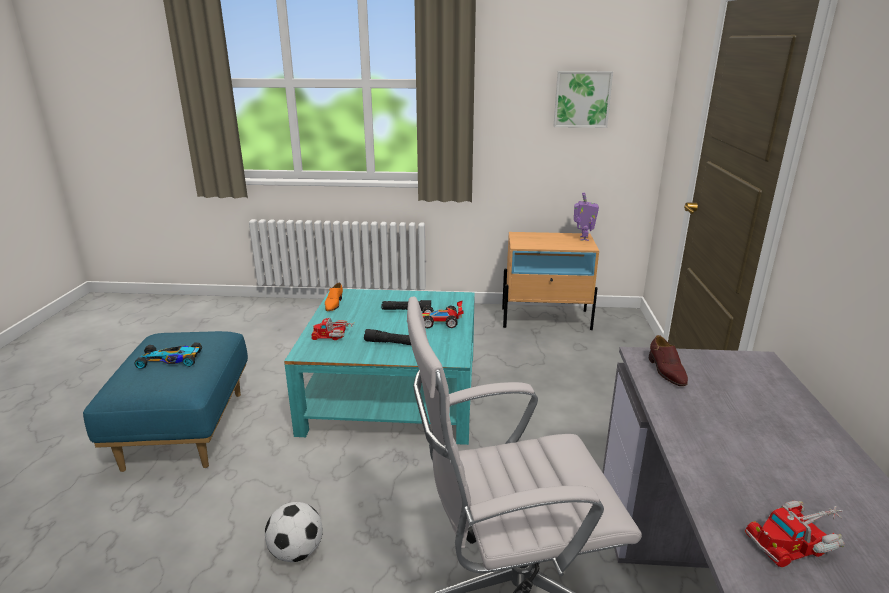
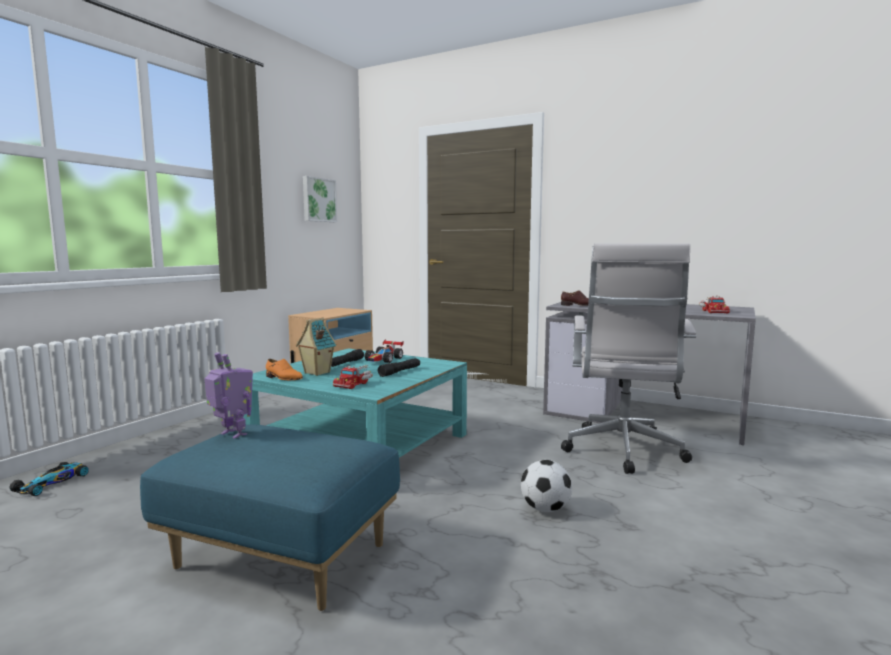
camera: 65 degrees left, 15 degrees down
(172, 360) = (283, 445): toy car -> toy car (53, 482)
(361, 310) = (316, 373): none -> toy house
(583, 238) = (344, 309): toy robot -> toy robot (232, 434)

